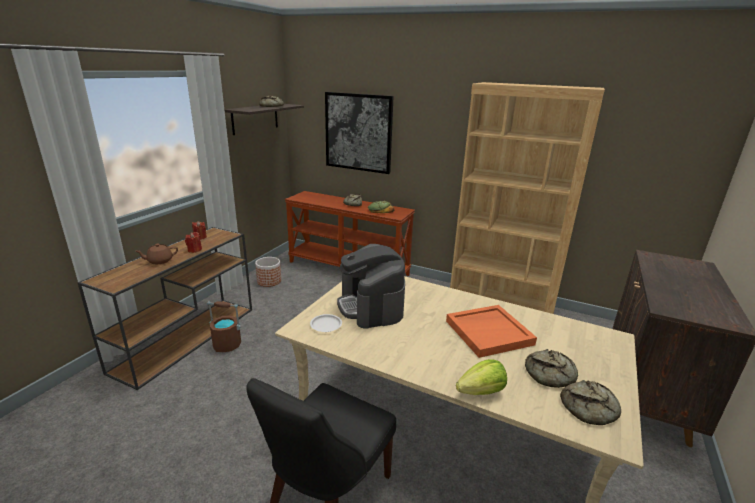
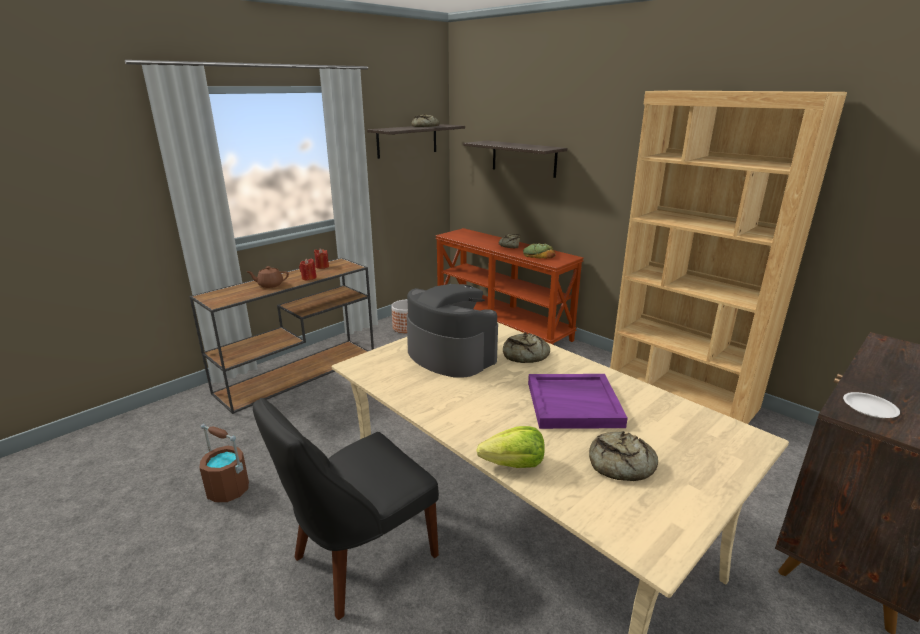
camera: 20 degrees right, 0 degrees up
(227, 345) = (333, 386): brown bucket -> brown bucket (229, 490)
(325, 325) = (387, 366): white plate -> white plate (869, 408)
(358, 132) = (523, 158): picture -> shelf
(371, 306) = (450, 355): coffee machine -> coffee machine turned 135 degrees clockwise
(489, 332) = (574, 403): orange tray -> purple tray
(591, 408) = (646, 513): bread -> bread (525, 355)

